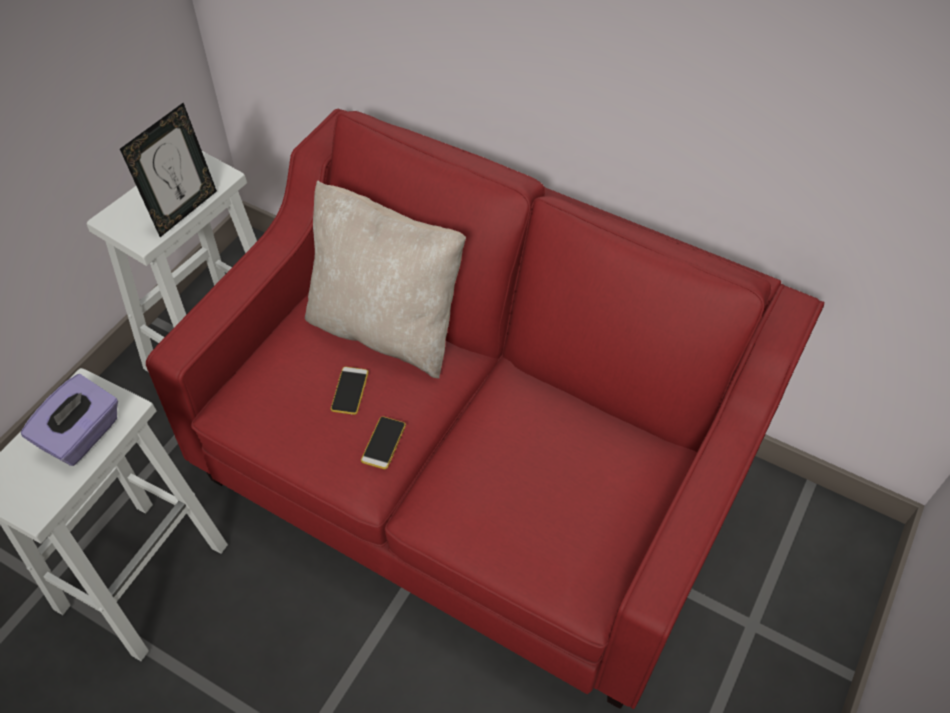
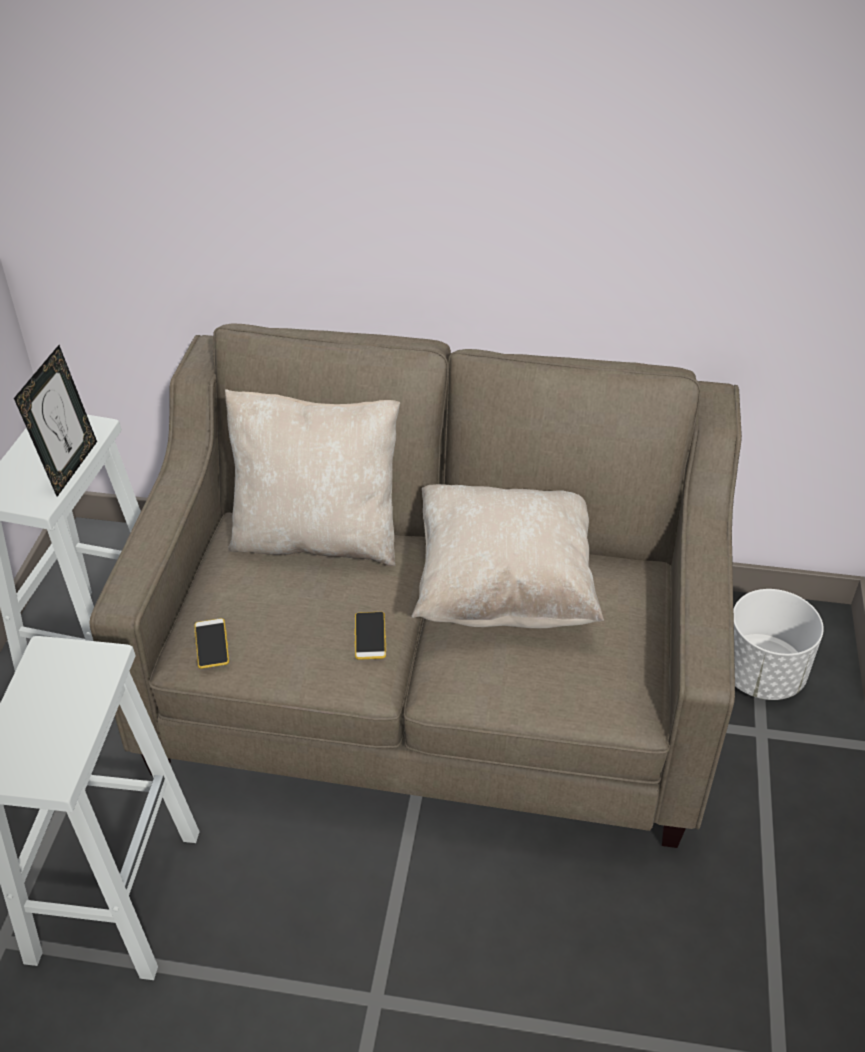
camera: 20 degrees left, 10 degrees down
(82, 435) = (70, 695): purple tissue box -> none
(349, 391) = (311, 600): phone -> phone (211, 644)
(476, 475) = (434, 684): red sofa -> beige sofa
(525, 433) = (504, 588): none -> beige pillow
(779, 567) = (760, 675): none -> white planter

